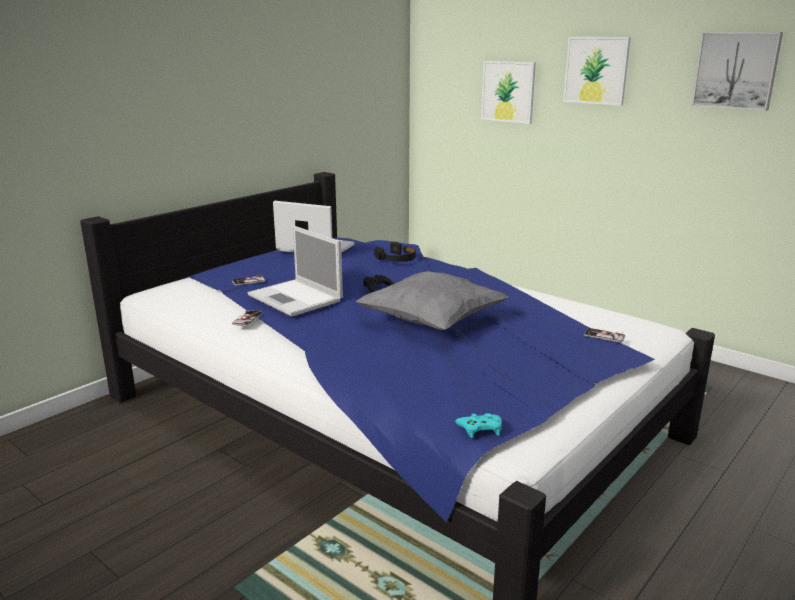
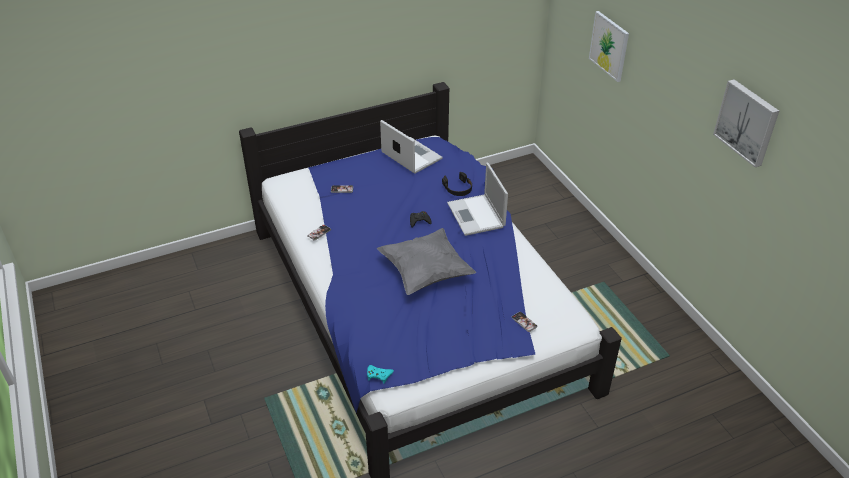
camera: 25 degrees right, 20 degrees up
(296, 298) = (358, 220): laptop -> laptop (476, 216)
(596, 70) = (664, 65): picture -> none

